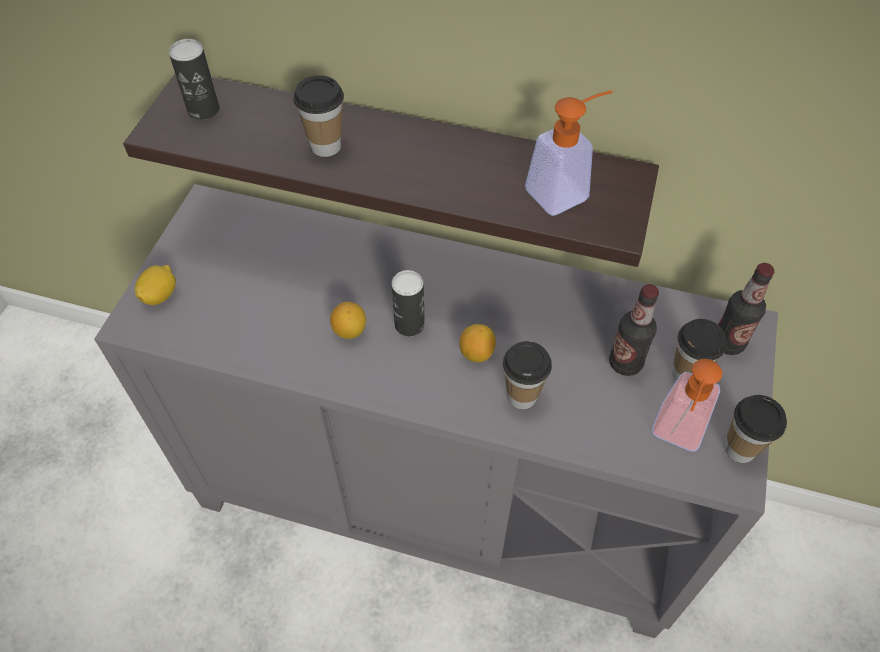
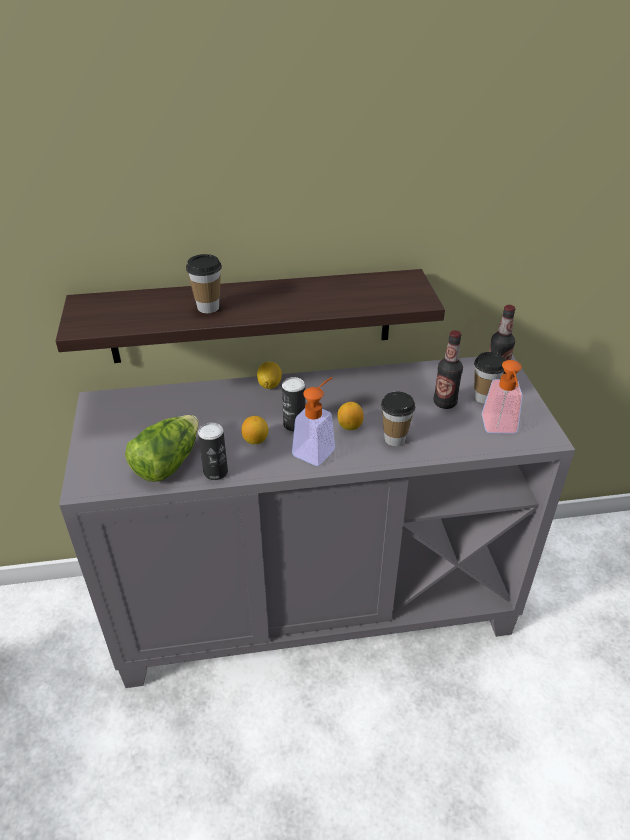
camera: 25 degrees left, 15 degrees down
(160, 295) = (96, 463): lemon -> lemon (269, 384)
(203, 110) = (104, 310): can -> can (215, 472)
(233, 324) = (167, 462): none -> lettuce
(565, 191) = (378, 292): soap dispenser -> soap dispenser (317, 448)
(740, 449) = (540, 423): cup -> none

